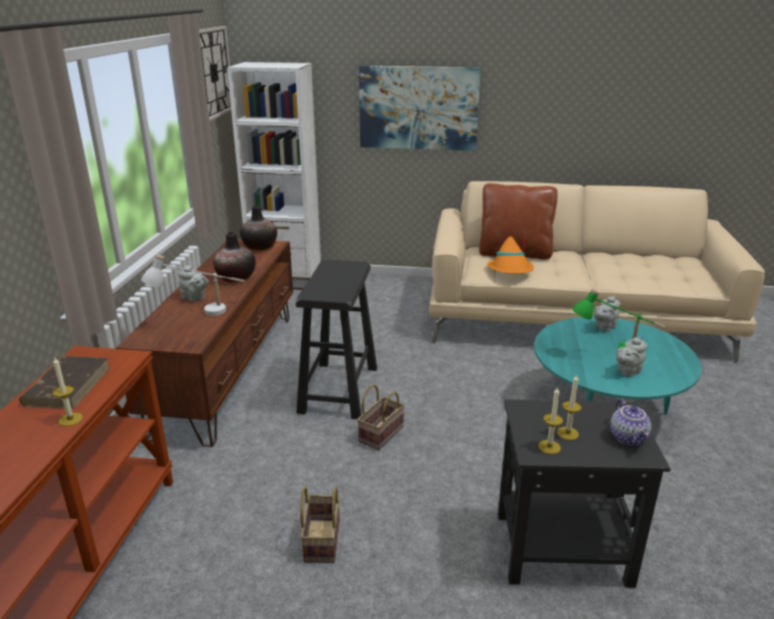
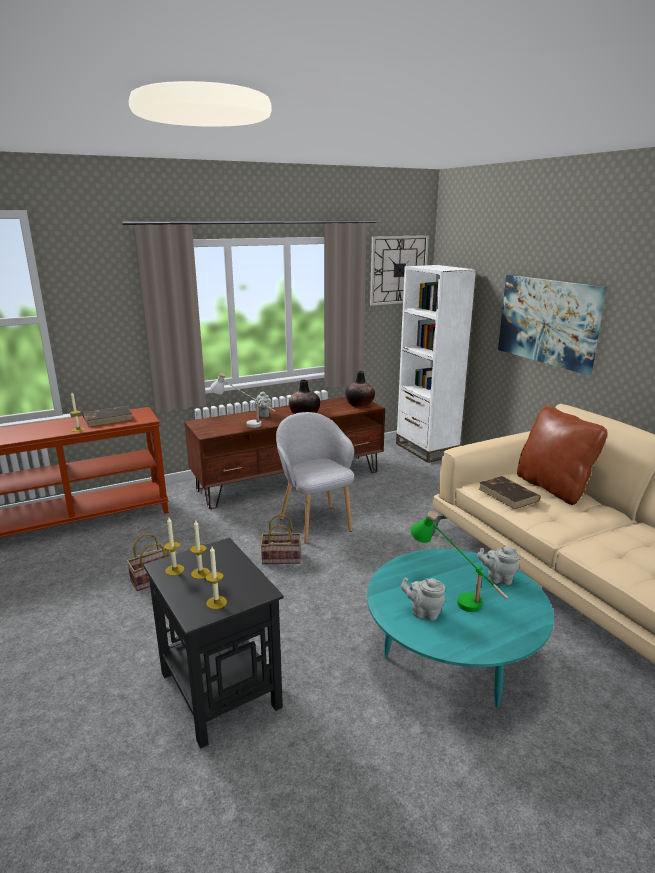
camera: 55 degrees right, 5 degrees down
(339, 389) = (315, 522): black stool -> grey armchair
(510, 270) = (509, 495): orange hat -> brown book
(629, 438) = (216, 602): teapot -> candle

